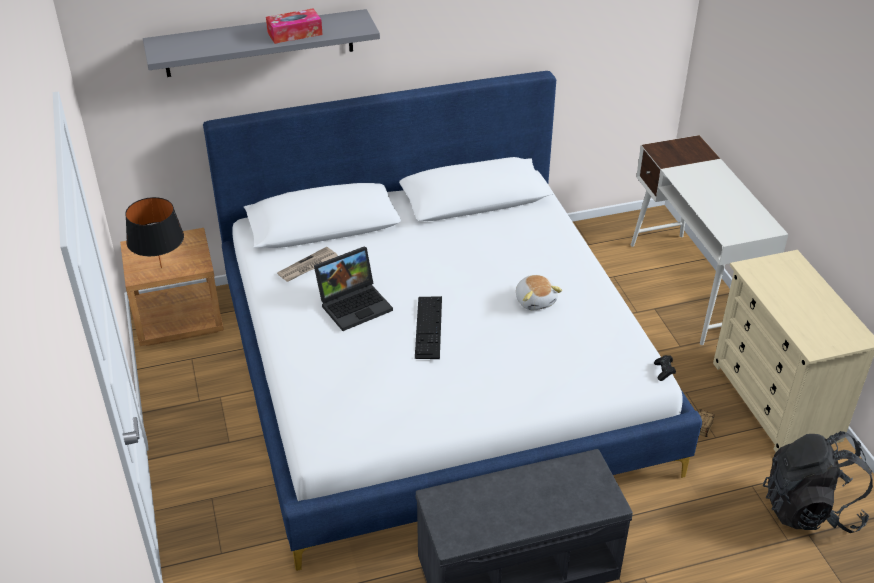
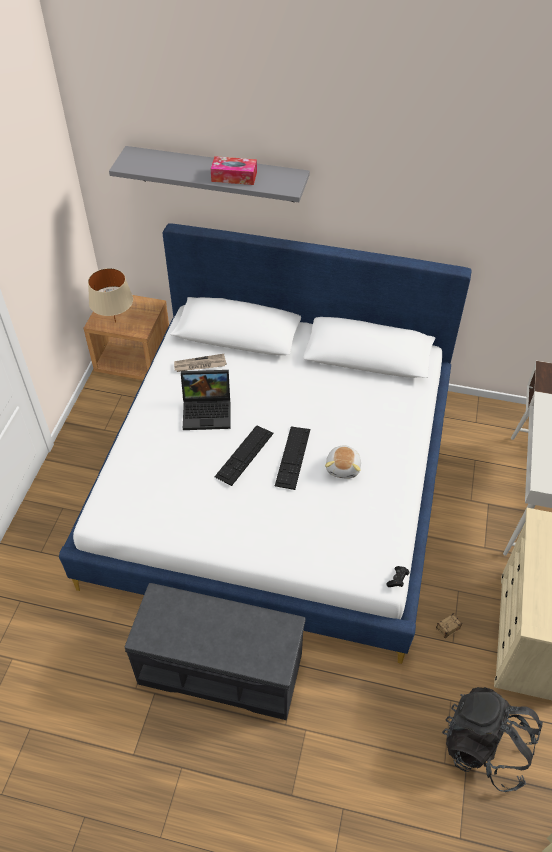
camera: 30 degrees right, 10 degrees up
(161, 268) = (115, 322): black table lamp -> beige table lamp
(479, 310) = (292, 457): none -> keyboard

